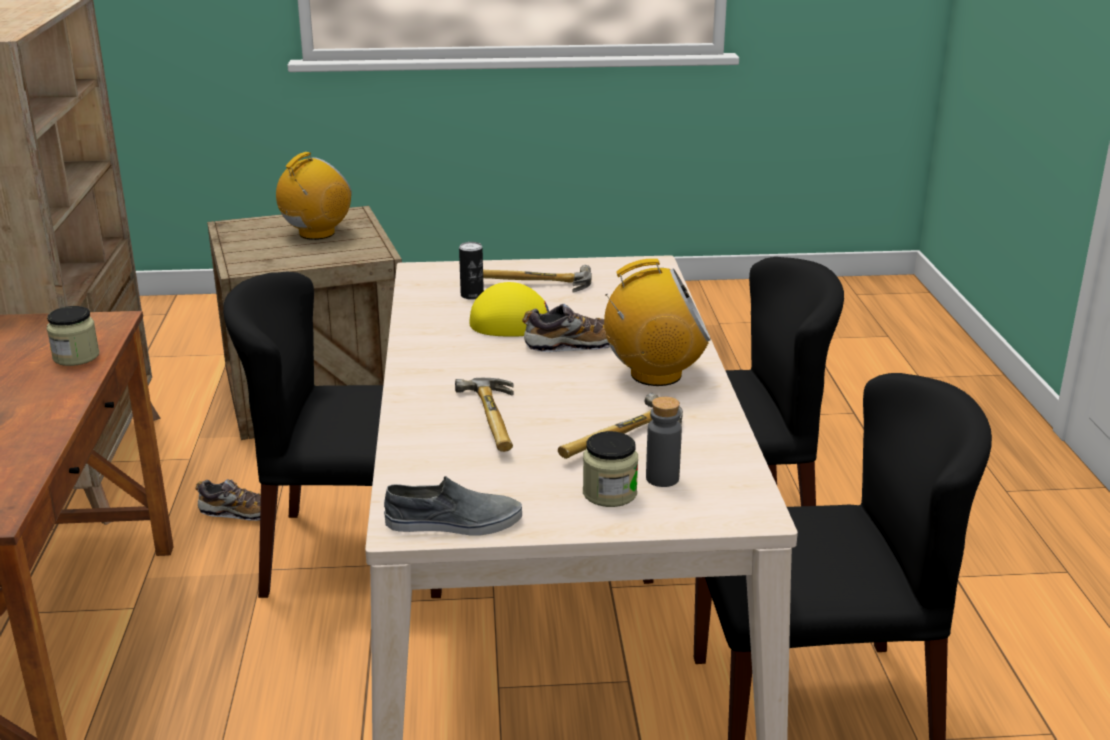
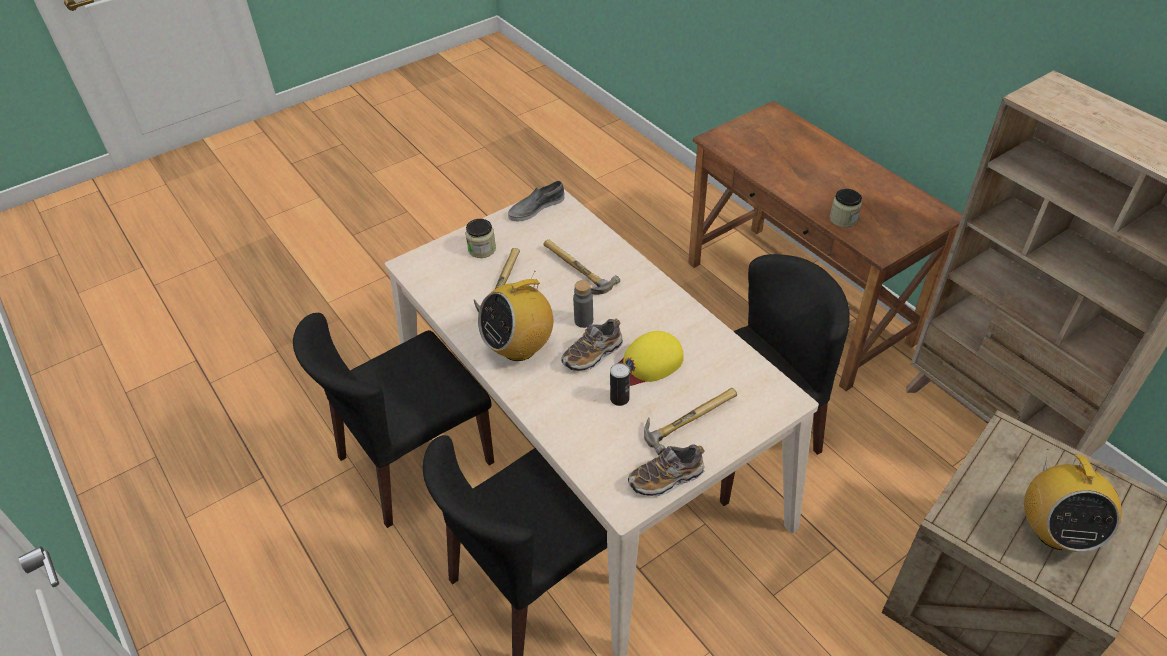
camera: 150 degrees right, 20 degrees up
(237, 513) = (852, 435): shoe -> shoe (666, 478)
(472, 295) = (713, 383): can -> can (619, 398)
(662, 478) = (463, 268): grey bottle -> grey bottle (583, 321)

